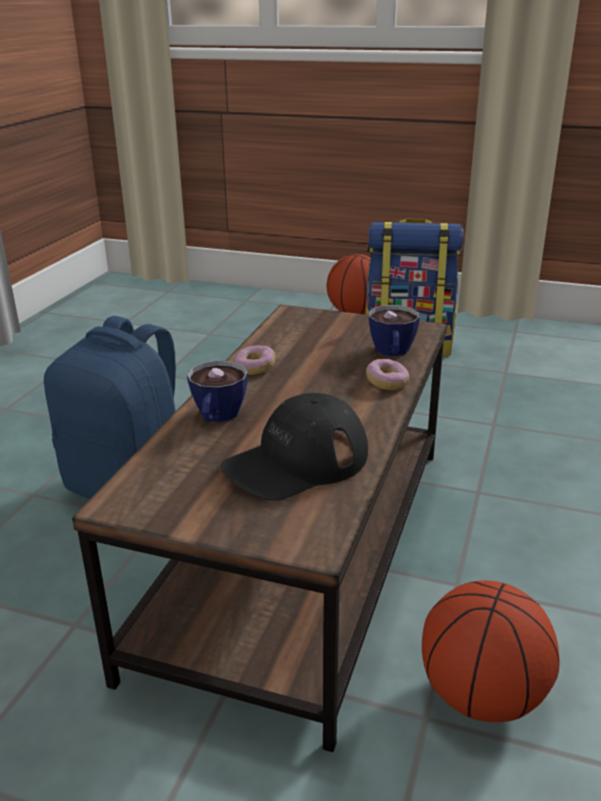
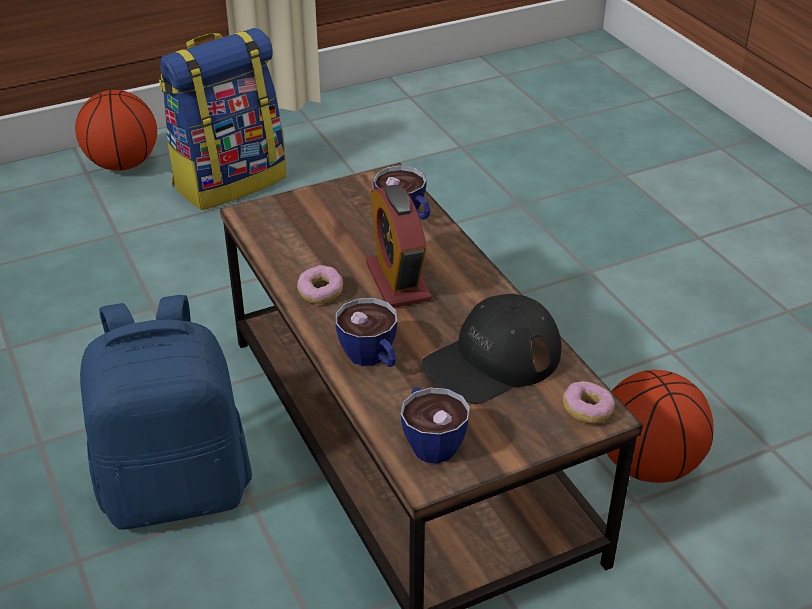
camera: 45 degrees left, 10 degrees up
(160, 483) = (430, 440): none -> cup
(296, 462) = (492, 360): black cap -> black cap turned 45 degrees clockwise
(317, 385) = (397, 282): none -> alarm clock
(387, 383) = (446, 251): donut -> donut (587, 411)

